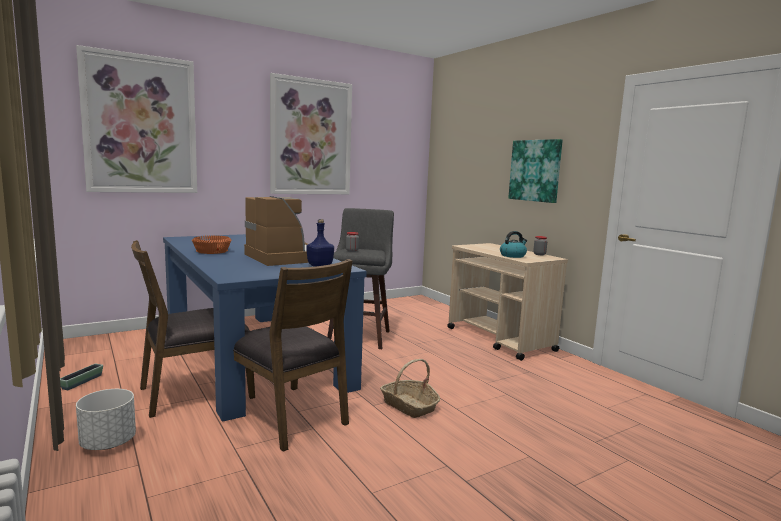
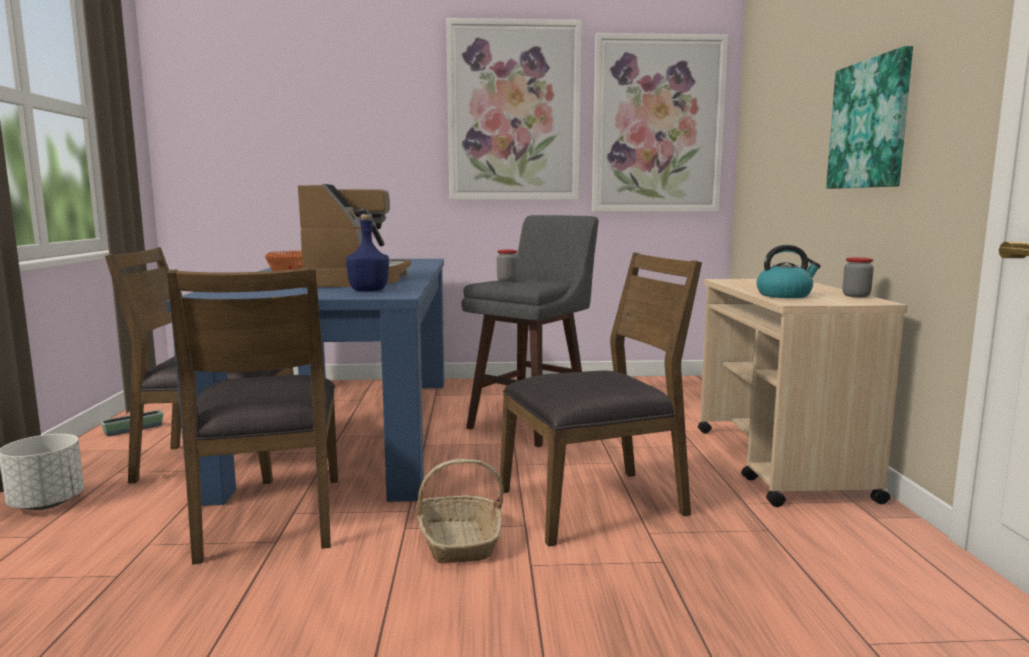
camera: 30 degrees right, 0 degrees up
(141, 125) = (273, 110): picture -> picture (657, 125)
(446, 374) = (594, 503): none -> brown chair

